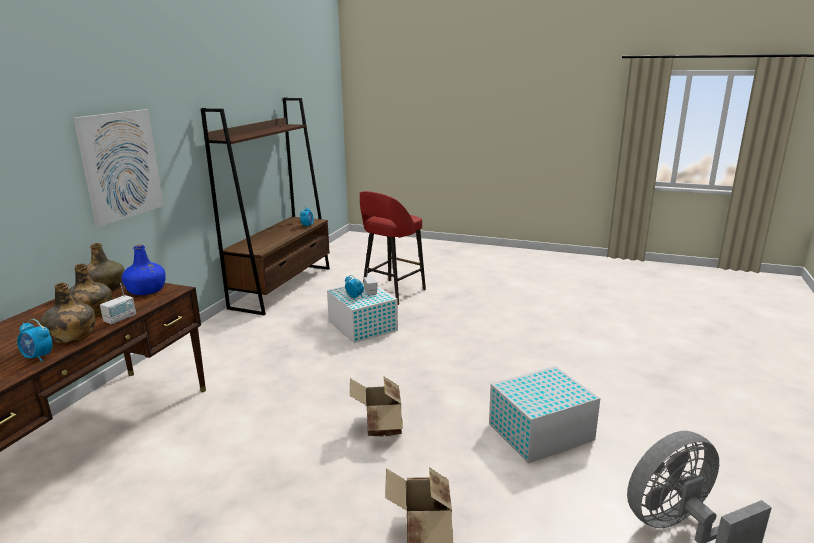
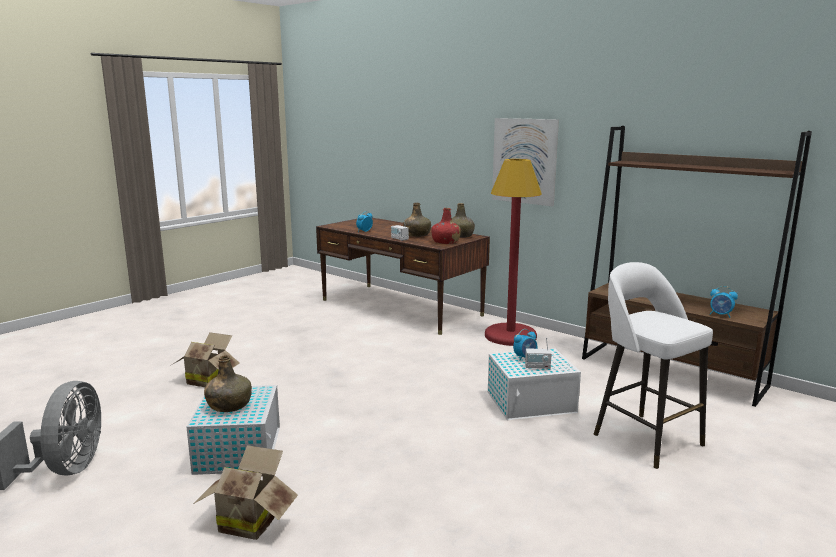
camera: 110 degrees right, 5 degrees down
(71, 336) = (385, 234): green bottle -> green bottle (229, 405)
(147, 290) = (445, 242): blue bottle -> red bottle
(207, 349) = (510, 336): none -> red floor lamp
(380, 427) = (327, 384): cardboard box -> cardboard box (249, 521)
(392, 292) = (645, 438): red stool -> white stool

